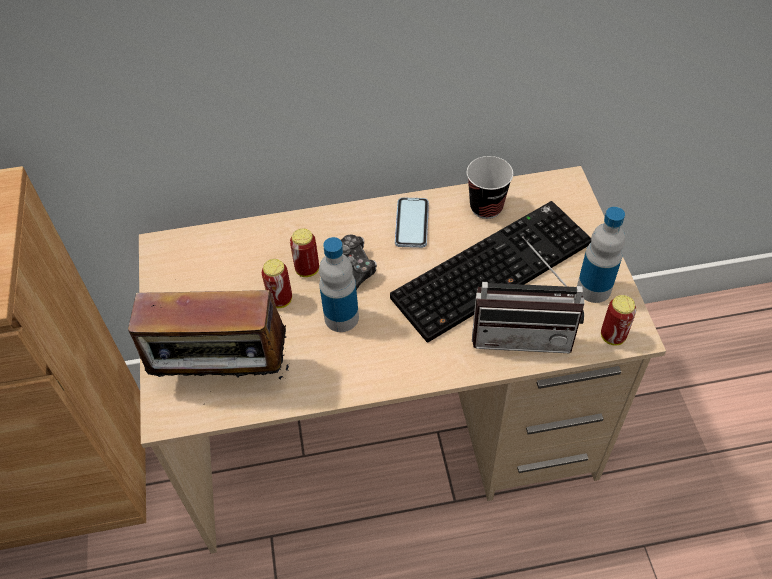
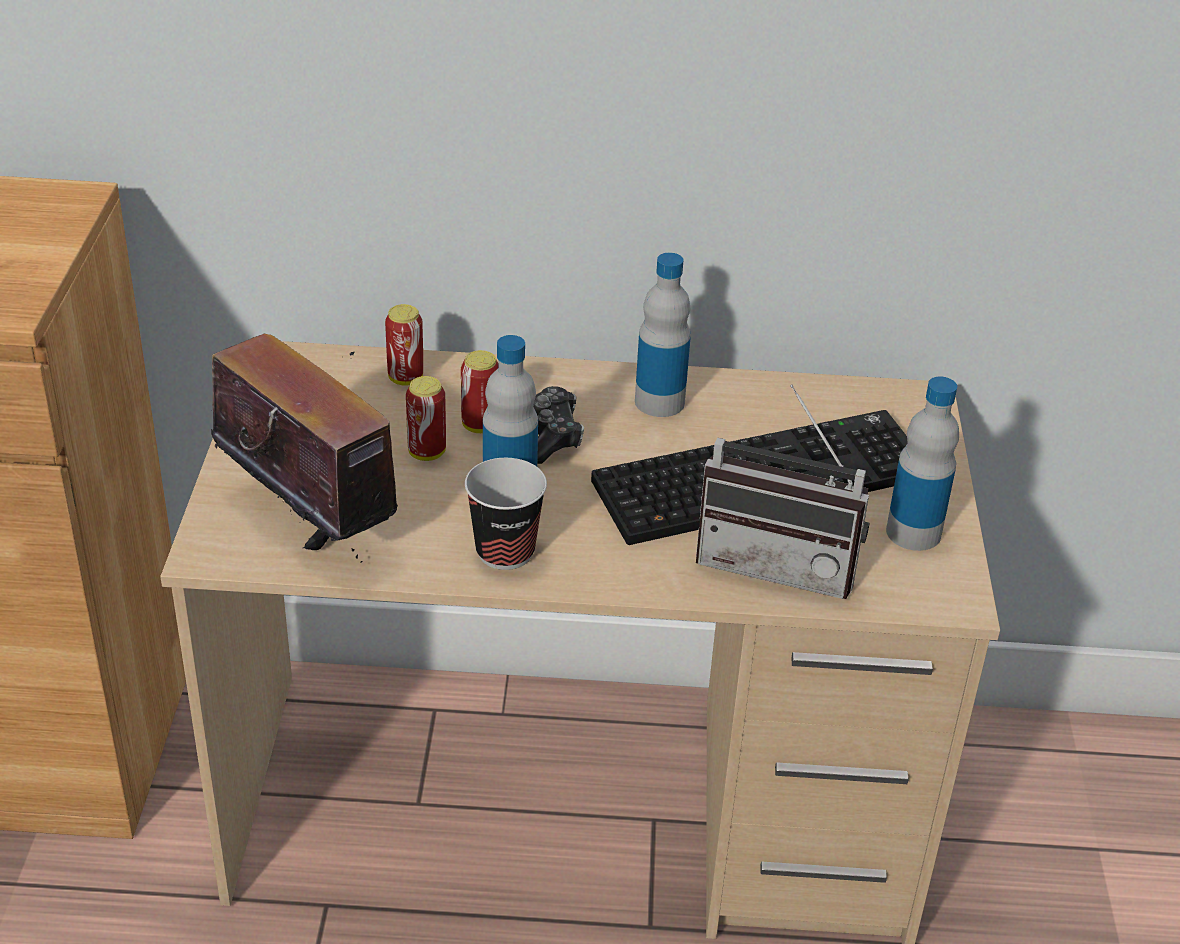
camera: 10 degrees right, 15 degrees down
(224, 375) = (310, 522): radio -> radio turned 150 degrees counterclockwise
(412, 224) = (659, 402): phone -> bottle
(486, 207) = (782, 404): cup -> cup (505, 552)
(612, 336) = (920, 595): can -> can (405, 378)

